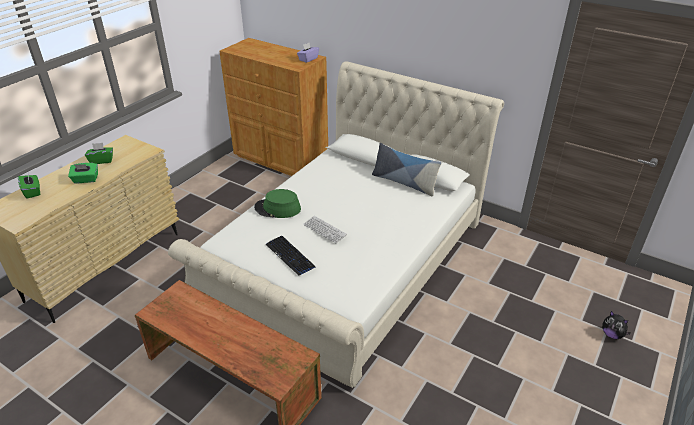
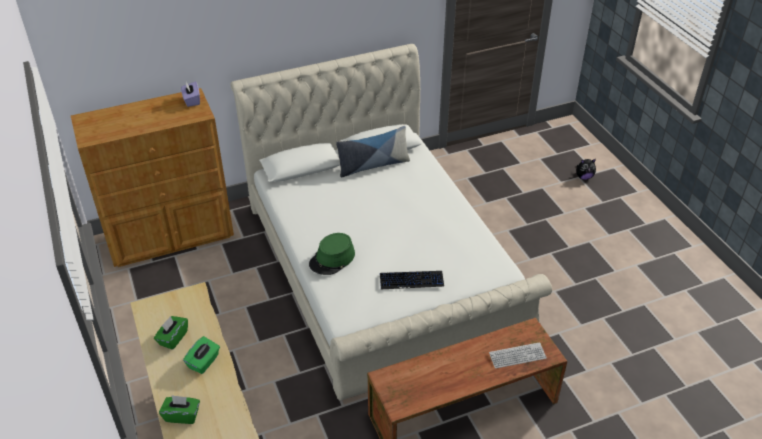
camera: 55 degrees left, 5 degrees up
(324, 230) = (395, 243): keyboard -> keyboard (517, 356)

